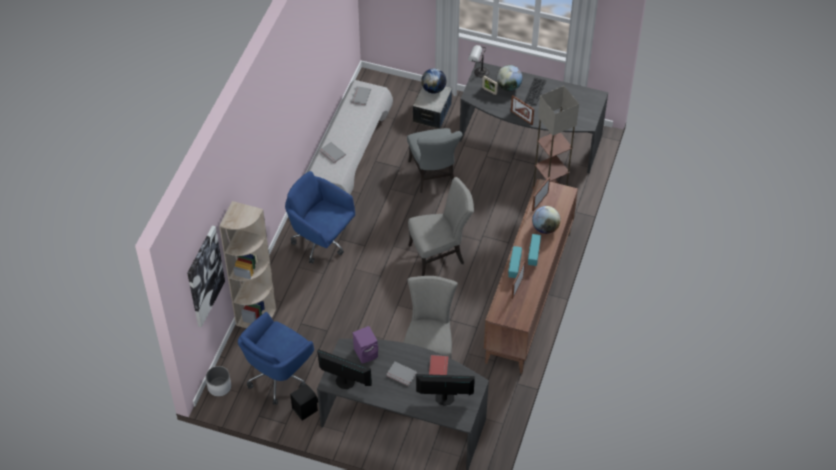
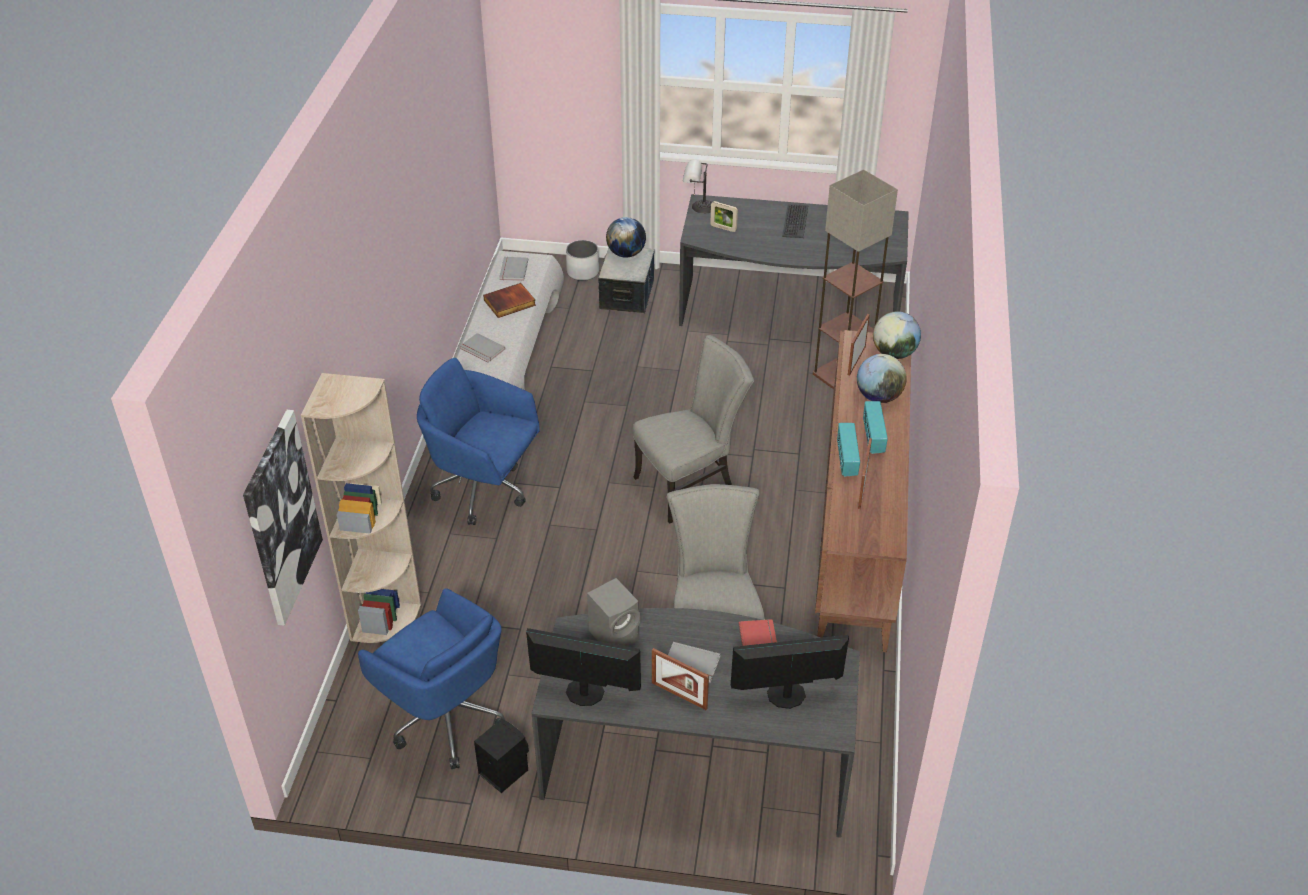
camera: 10 degrees left, 10 degrees down
(219, 387) = (332, 754): white planter -> white planter (583, 272)
(279, 377) = (444, 720): blue office chair -> blue office chair turned 75 degrees counterclockwise
(354, 121) = (509, 303): none -> book
(366, 352) = (615, 635): purple speaker -> grey speaker
(433, 176) = (651, 376): grey chair -> none
(508, 86) = (752, 220): globe -> globe (894, 353)
(521, 117) = (785, 256): picture frame -> picture frame (679, 695)

